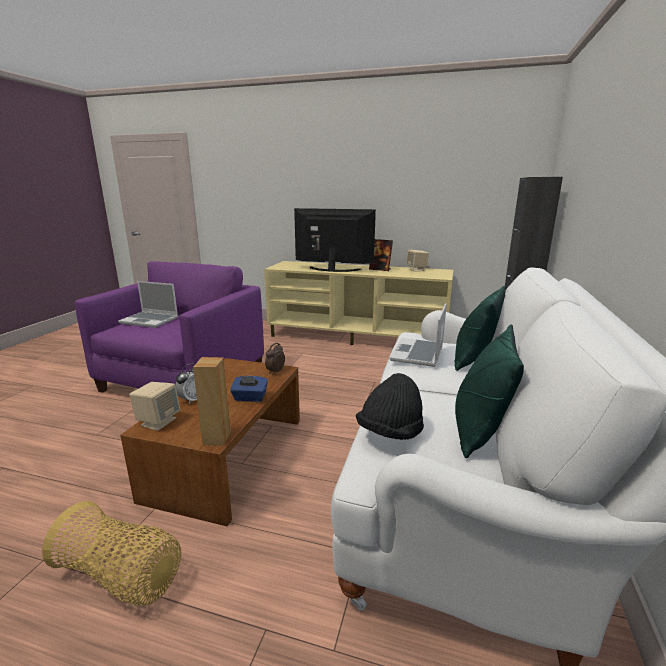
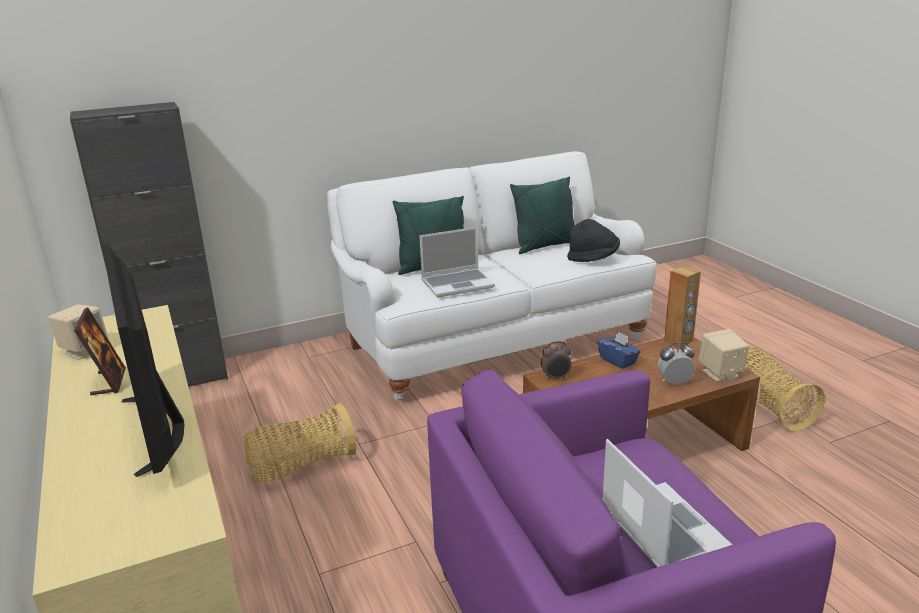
camera: 130 degrees left, 5 degrees up
(376, 366) = (301, 466): none -> basket

